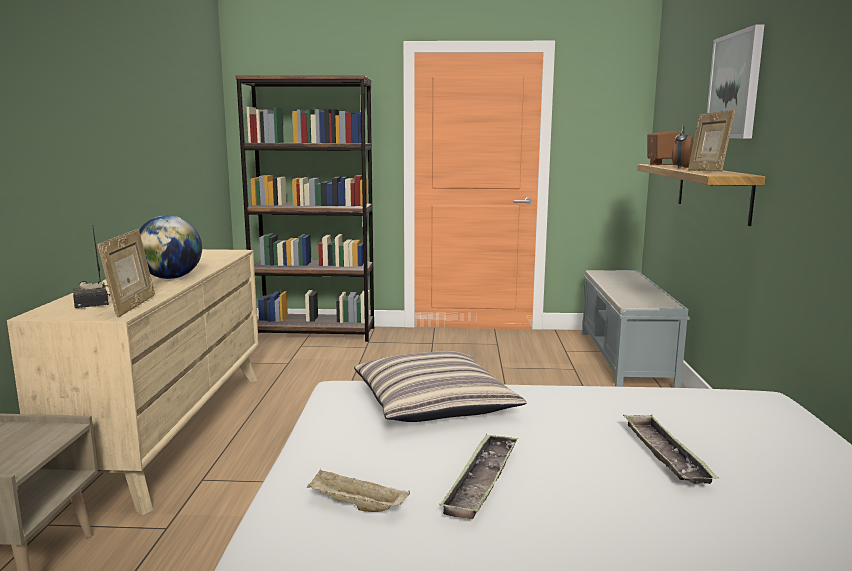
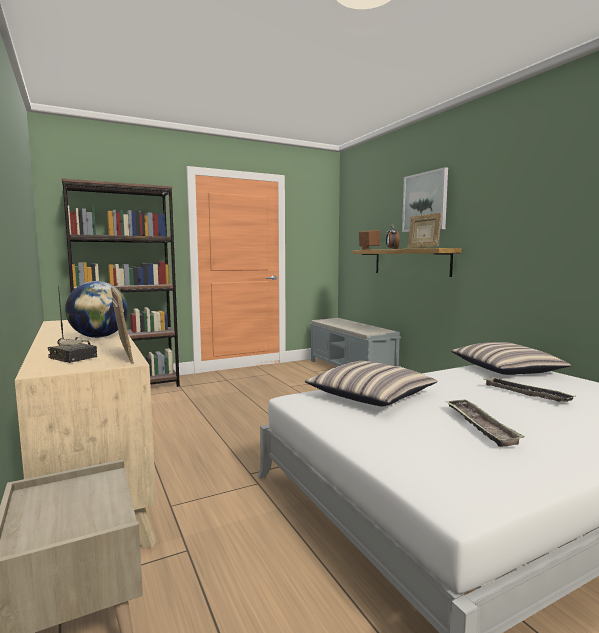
camera: 30 degrees left, 5 degrees down
(355, 506) = (444, 458): beige tray -> none
(737, 408) = (506, 369): none -> pillow

